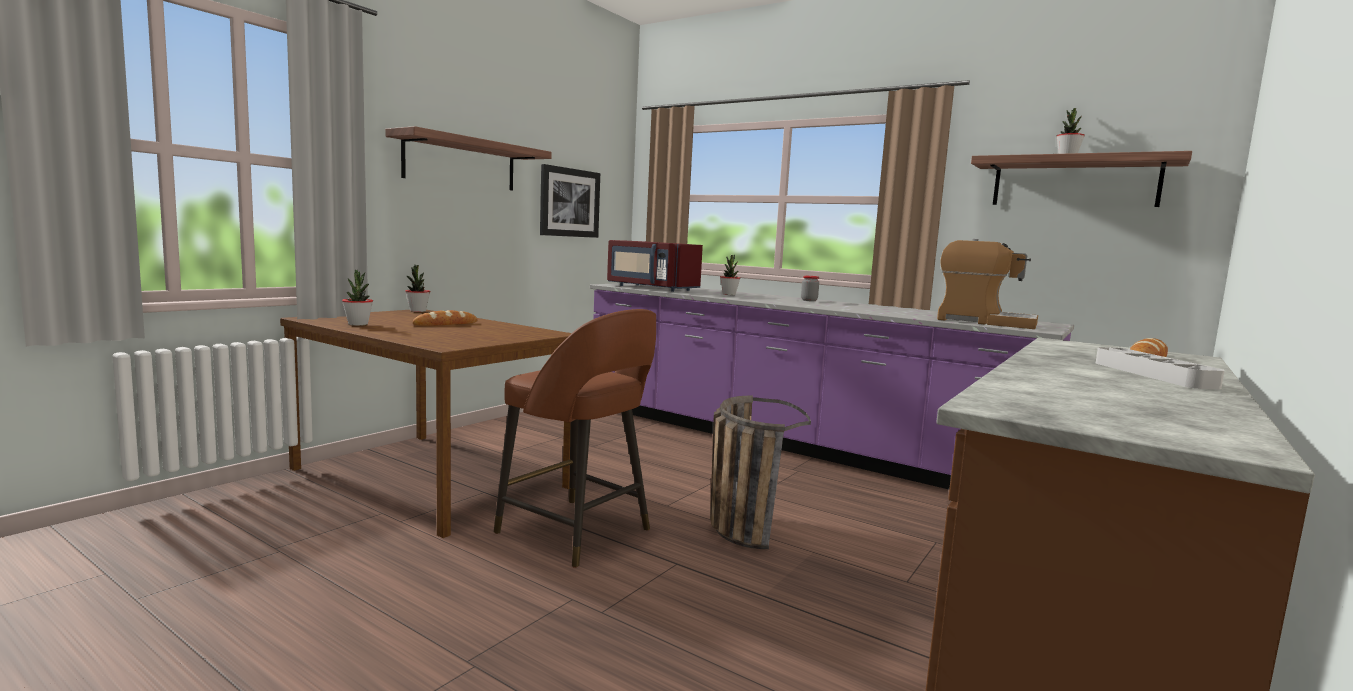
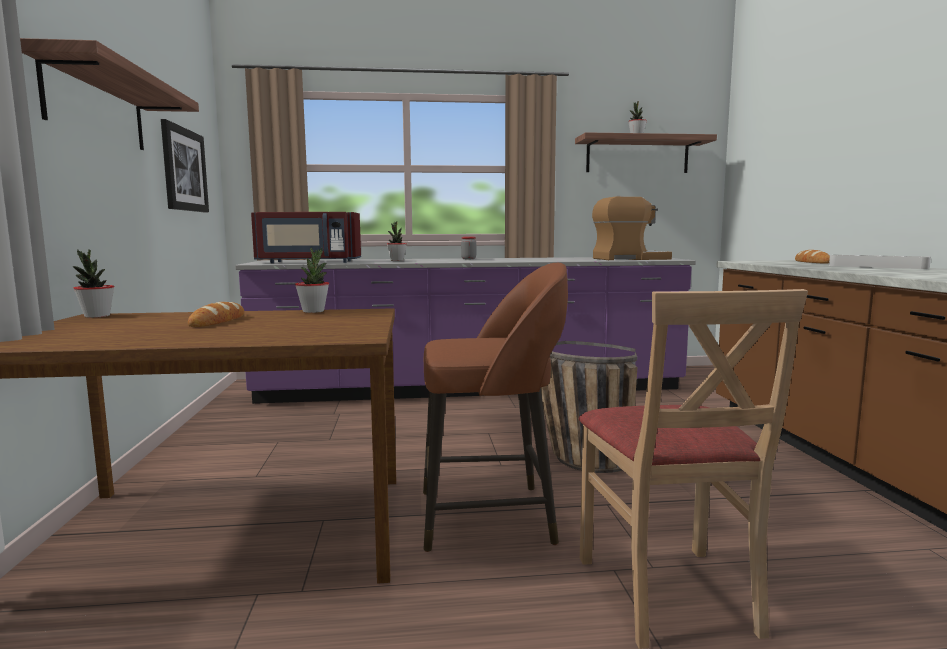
camera: 40 degrees left, 0 degrees up
(358, 324) = (111, 339): potted plant -> potted plant (313, 311)
(571, 629) = (667, 592): none -> beige chair

